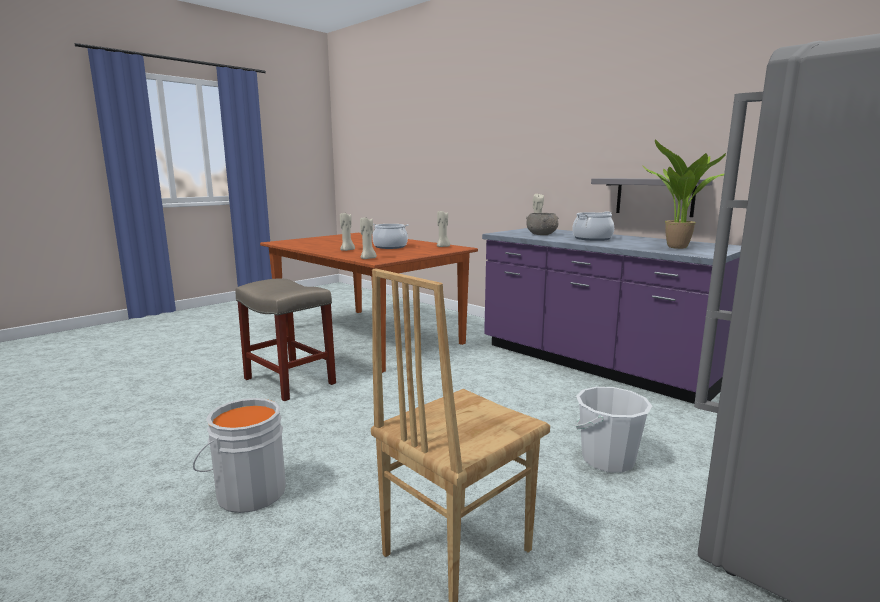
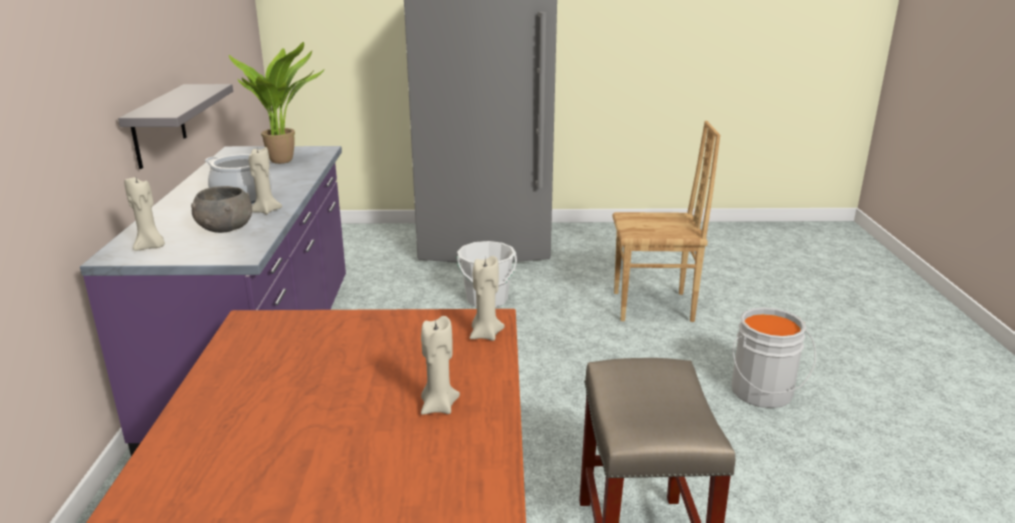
camera: 135 degrees left, 10 degrees up
(390, 247) = (325, 390): cooking pot -> none
(443, 247) = (255, 341): beige candle -> beige candle (265, 211)

